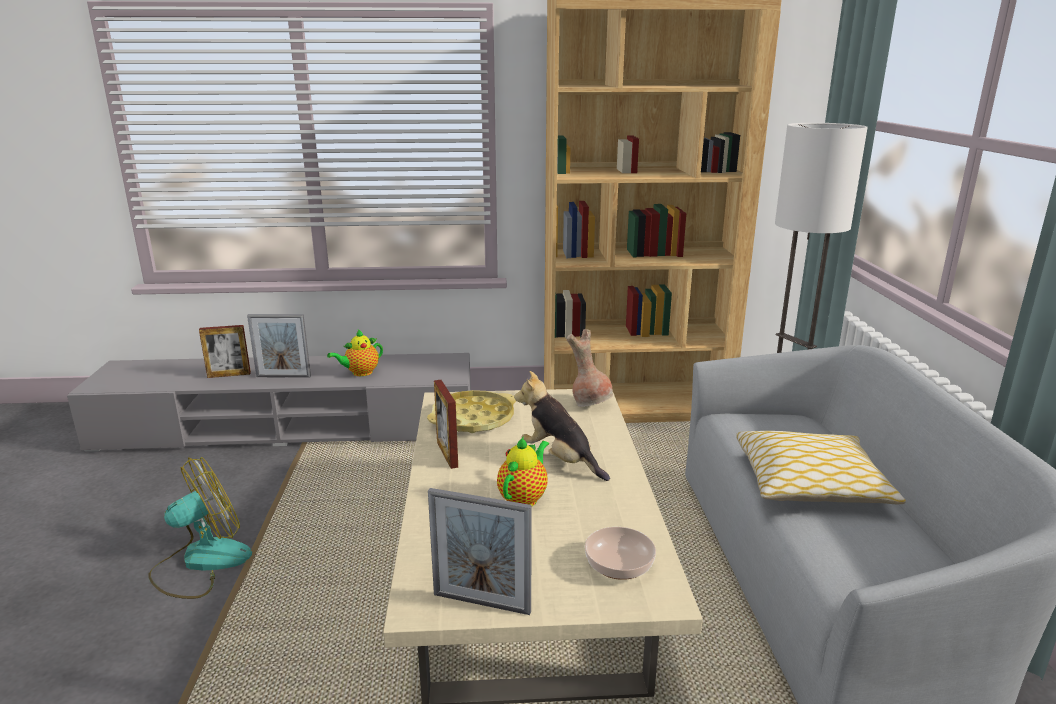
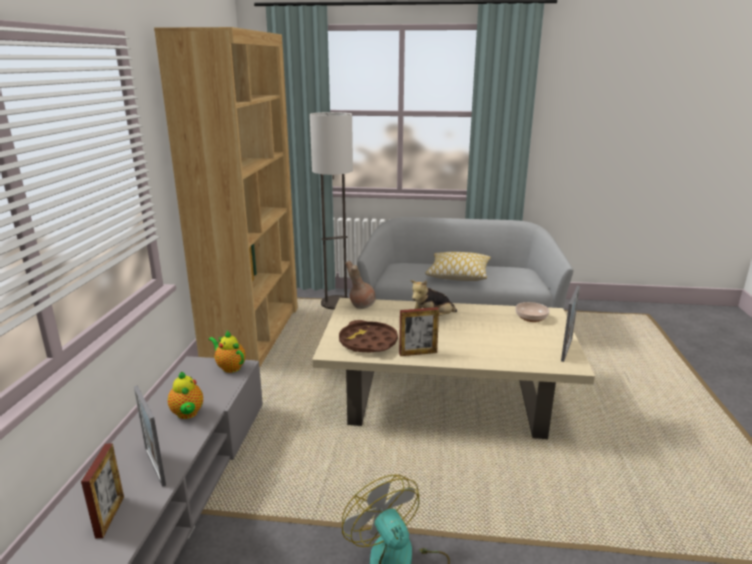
camera: 80 degrees left, 0 degrees up
(283, 376) = (155, 467): picture frame -> picture frame turned 135 degrees clockwise
(473, 419) = (368, 342): yellow tray -> brown tray
(524, 498) = (473, 333): teapot -> teapot (230, 367)

